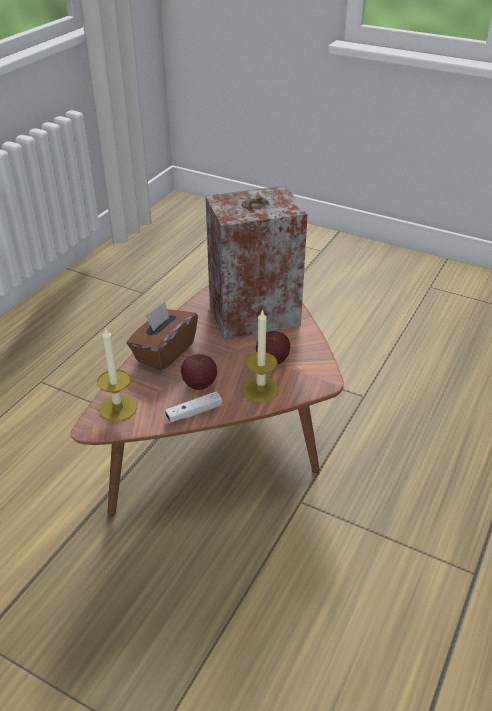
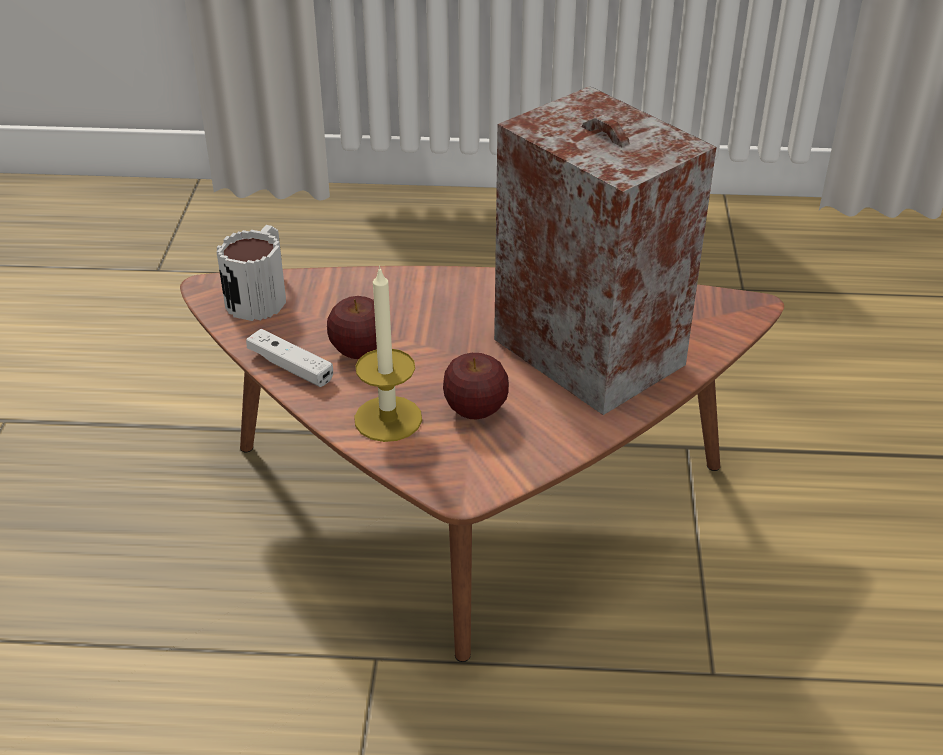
camera: 65 degrees right, 0 degrees up
(118, 408) = (262, 295): candle -> mug
(164, 352) = (416, 292): brown tissue box -> none

